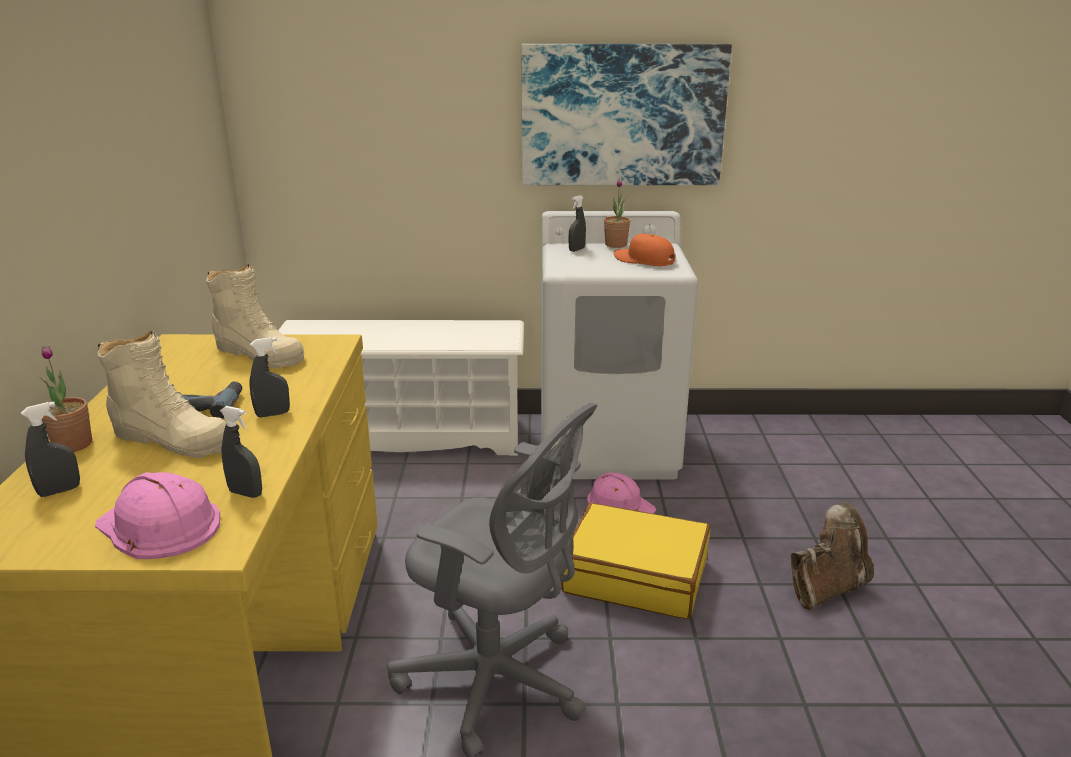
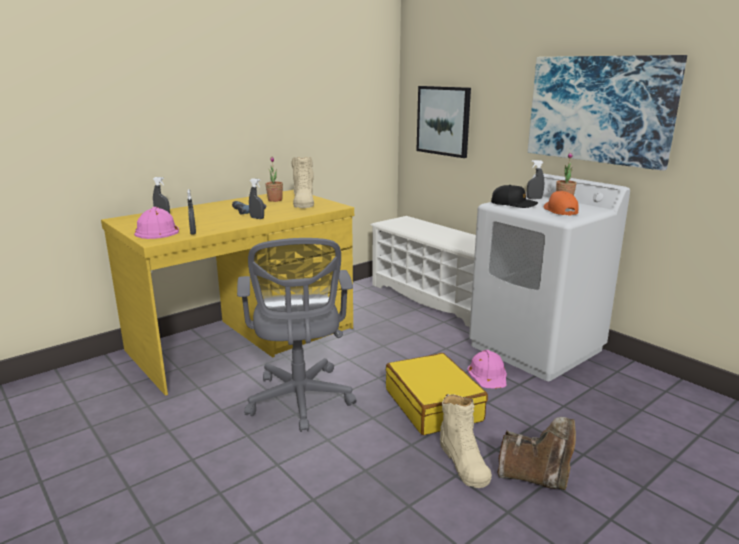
camera: 50 degrees right, 5 degrees down
(73, 444) = (193, 208): potted plant -> potted plant (275, 200)
(172, 439) = (216, 214): beige boot -> beige boot (463, 462)
(344, 150) = (443, 121): none -> picture
(581, 265) = (513, 204): none -> black cap

